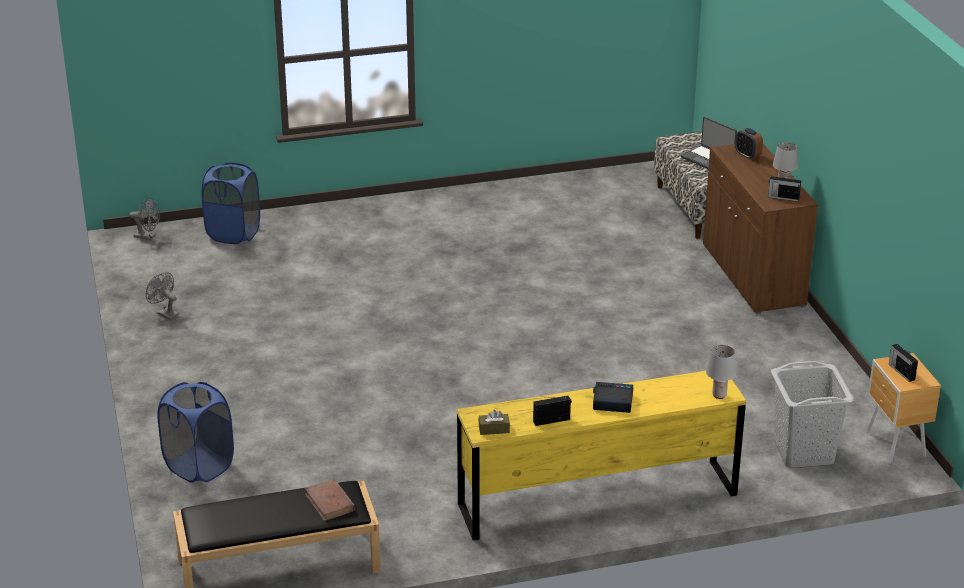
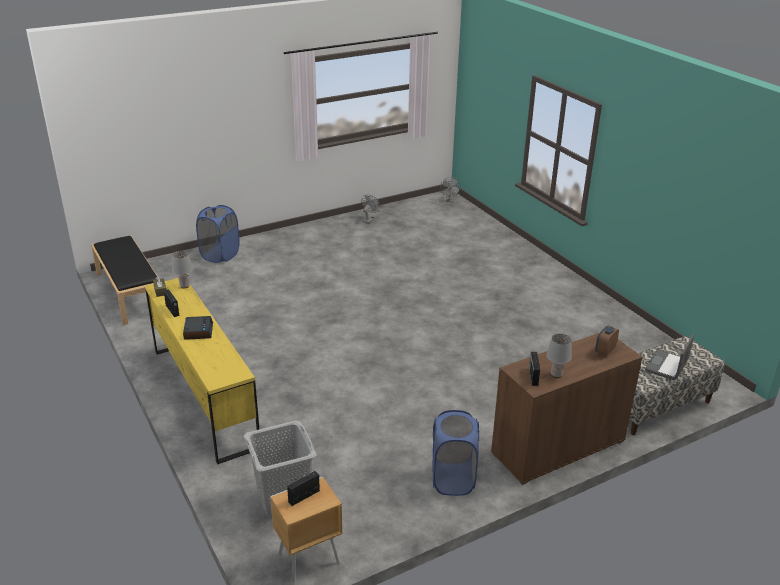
camera: 75 degrees right, 0 degrees up
(233, 234) = (470, 223): blue laundry basket -> blue laundry basket (452, 479)
(330, 502) = (132, 273): brown book -> none
(719, 395) = (213, 377): grey table lamp -> grey table lamp (184, 286)

